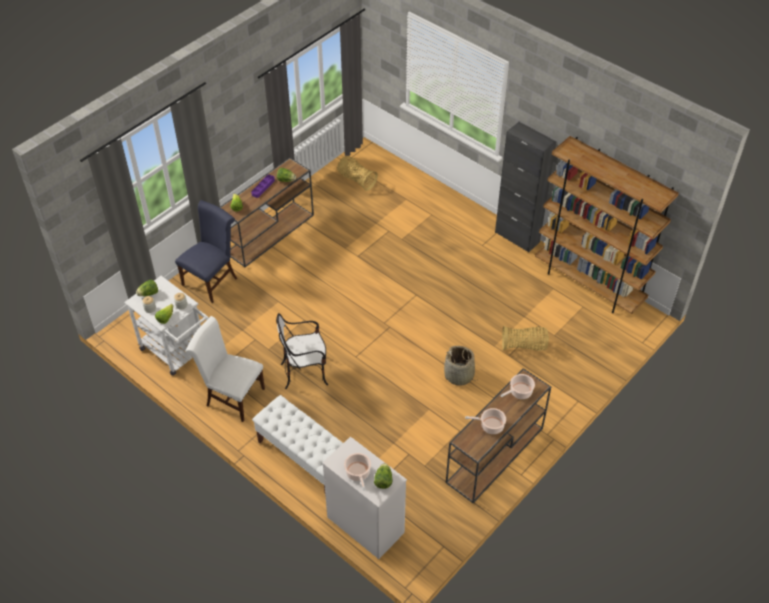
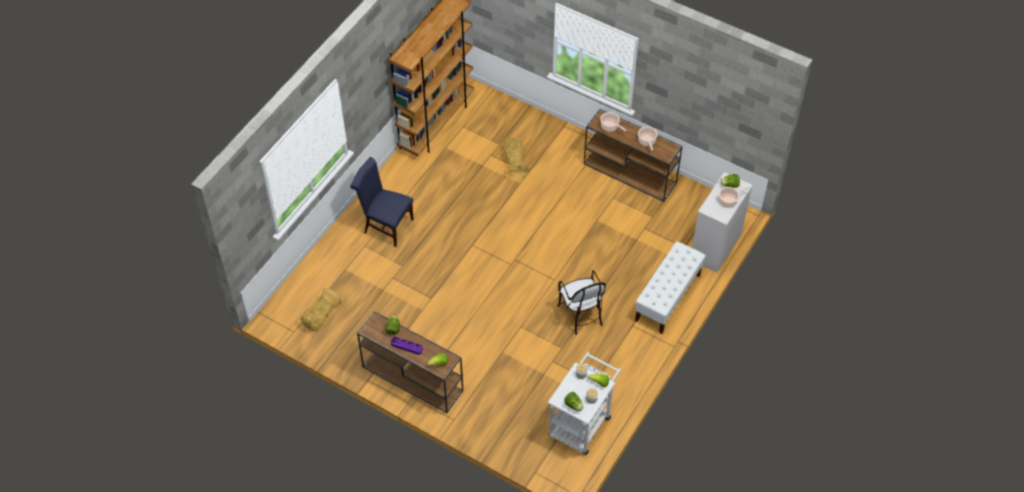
camera: 100 degrees left, 5 degrees up
(212, 279) = (485, 415): blue chair -> blue chair (385, 225)
(232, 396) = (620, 364): white chair -> none
(459, 375) = (557, 204): basket -> none
(517, 237) = (385, 177): black cabinet -> none

